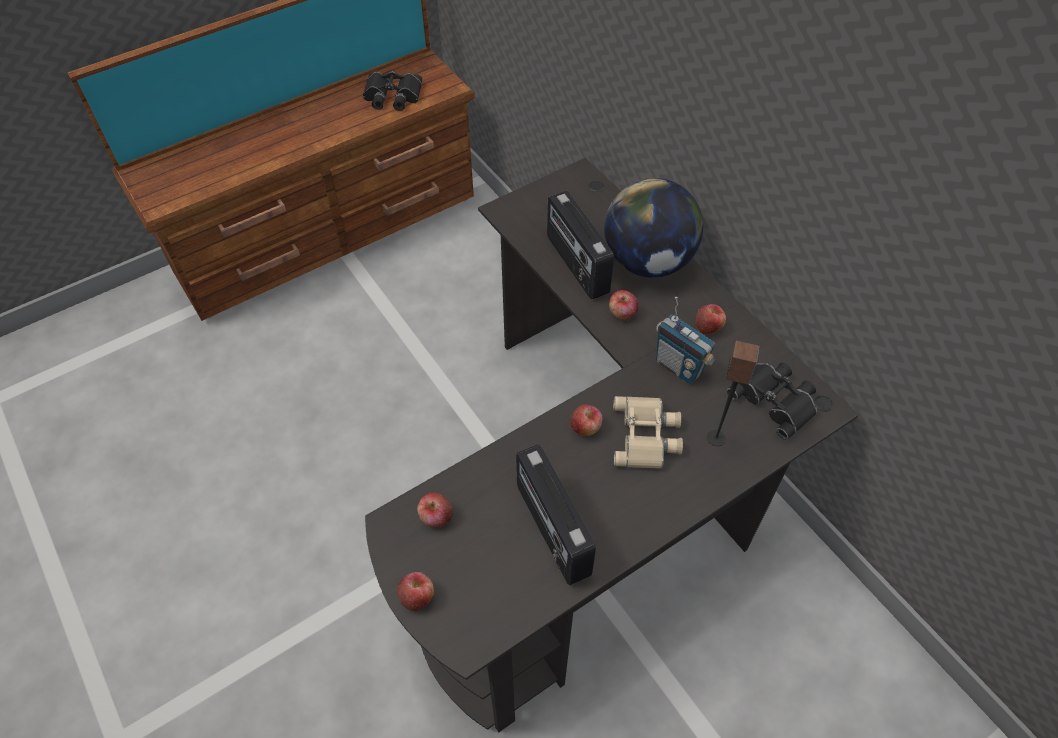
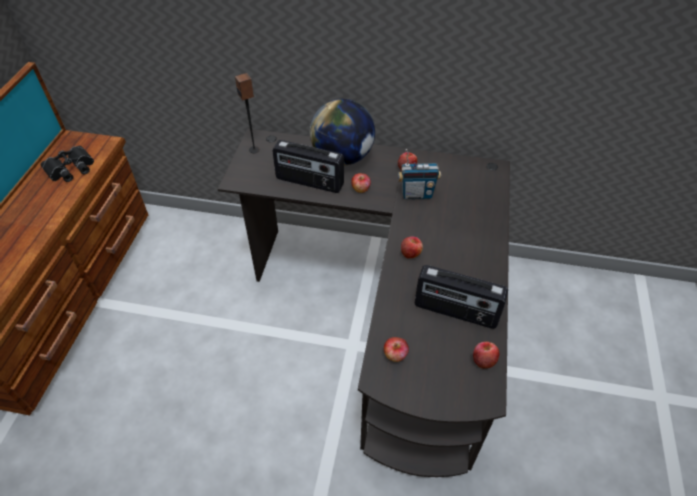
camera: 45 degrees left, 5 degrees down
(417, 597) = (436, 401): apple -> apple (483, 360)
(647, 436) = (442, 235): beige binoculars -> none
(716, 438) = (471, 213): speaker -> speaker (254, 149)
(776, 400) = (473, 178): black binoculars -> none

